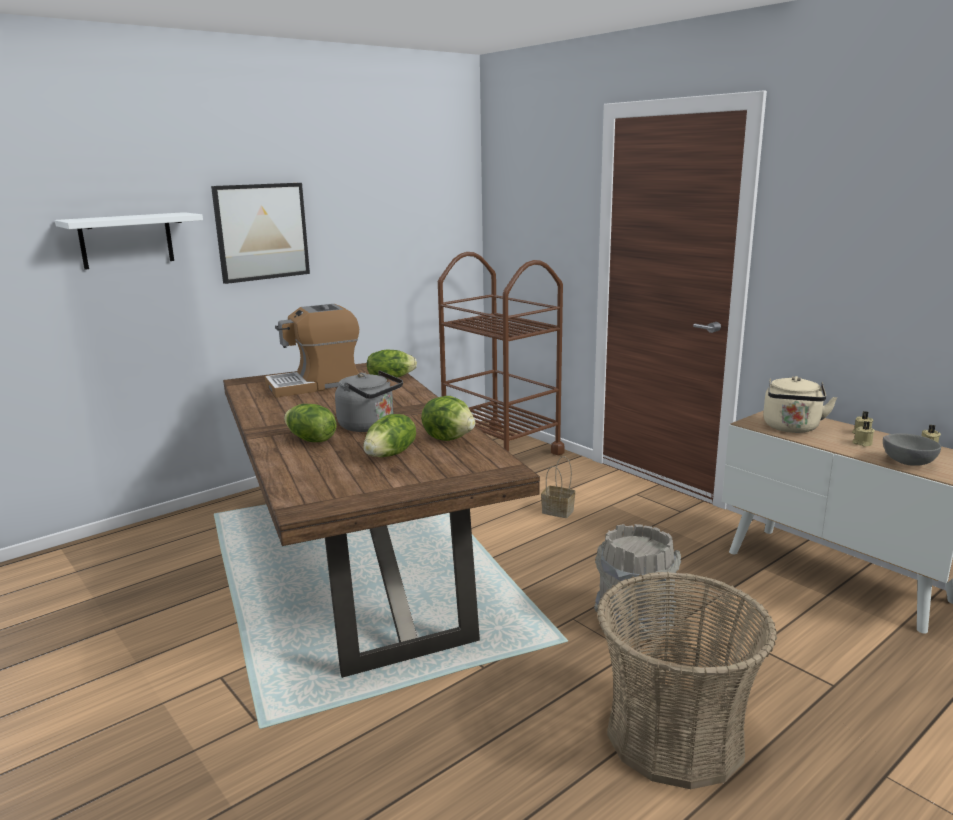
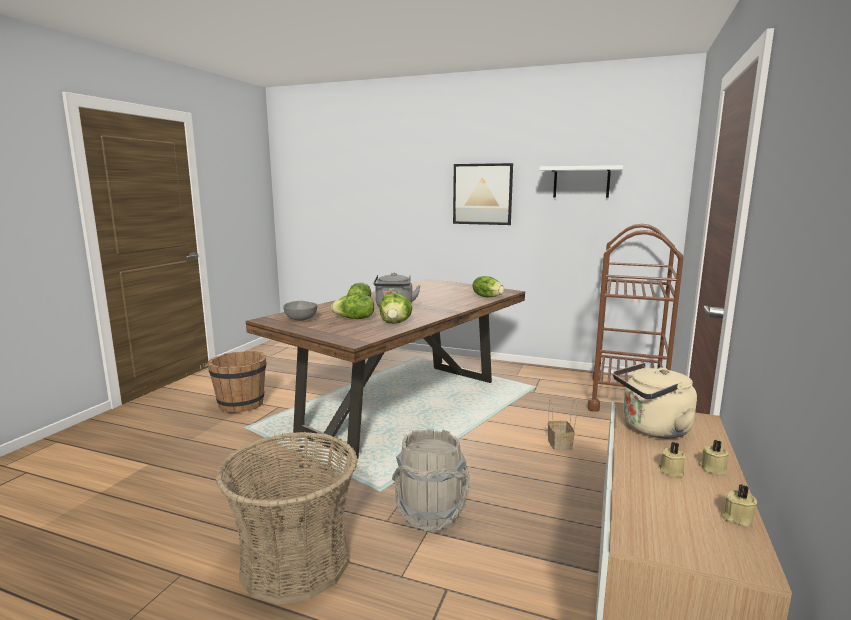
camera: 60 degrees right, 5 degrees down
(126, 240) = (405, 192): white shelf -> white shelf (581, 182)
(150, 719) = (241, 404): none -> brown bucket
(315, 384) = (448, 289): coffee machine -> none
(906, 463) = (643, 502): grey bowl -> grey bowl (301, 319)

